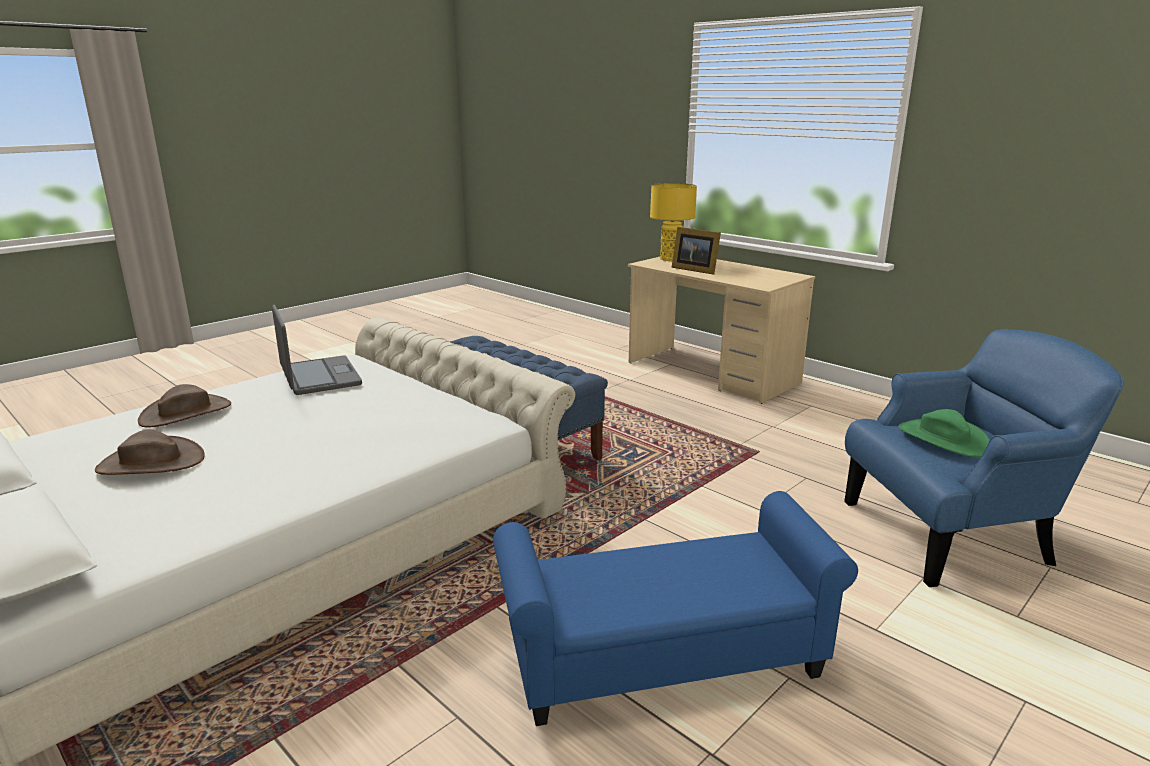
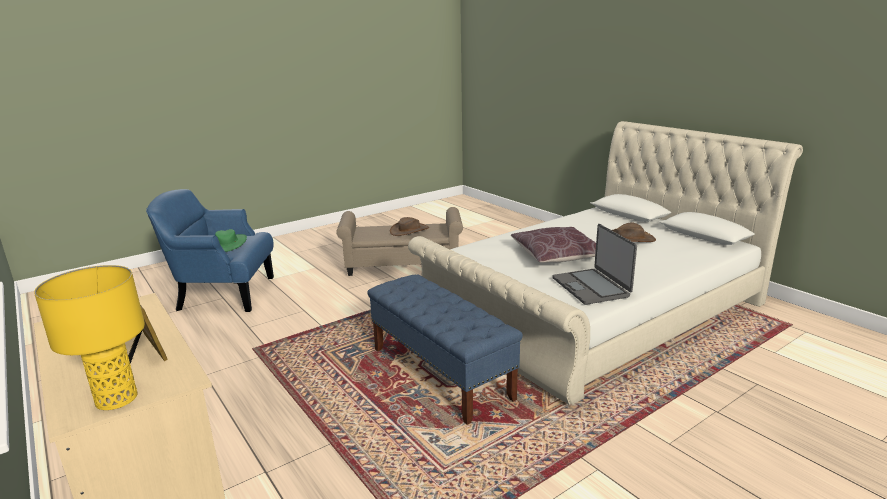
camera: 170 degrees left, 0 degrees up
(186, 413) = (653, 263): brown hat -> brown hat (409, 230)
(329, 419) = (556, 256): none -> brown pillow
(663, 658) = (402, 264): blue ottoman -> beige ottoman

